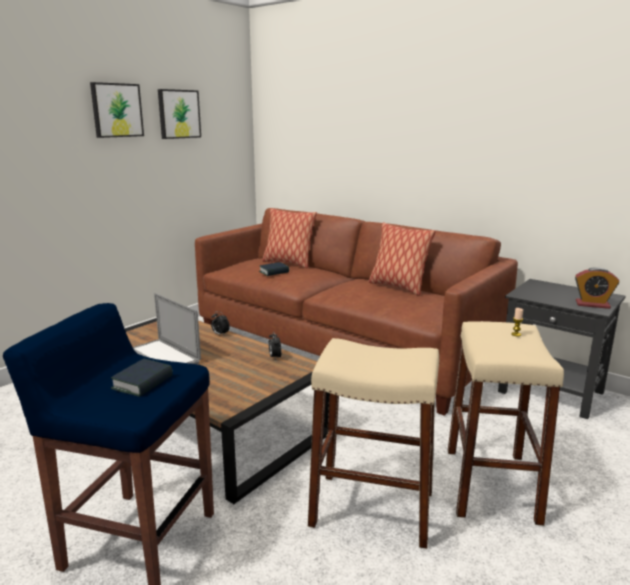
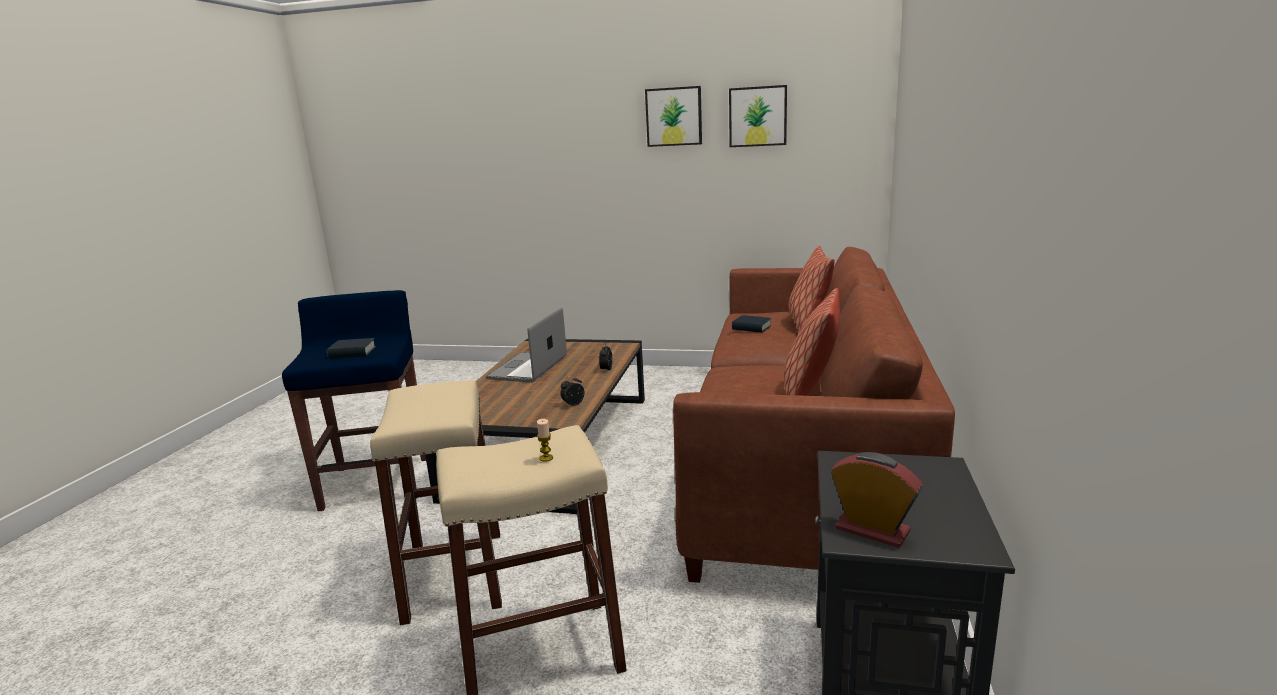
camera: 65 degrees right, 0 degrees up
(592, 304) = (872, 530): alarm clock -> alarm clock turned 135 degrees clockwise

